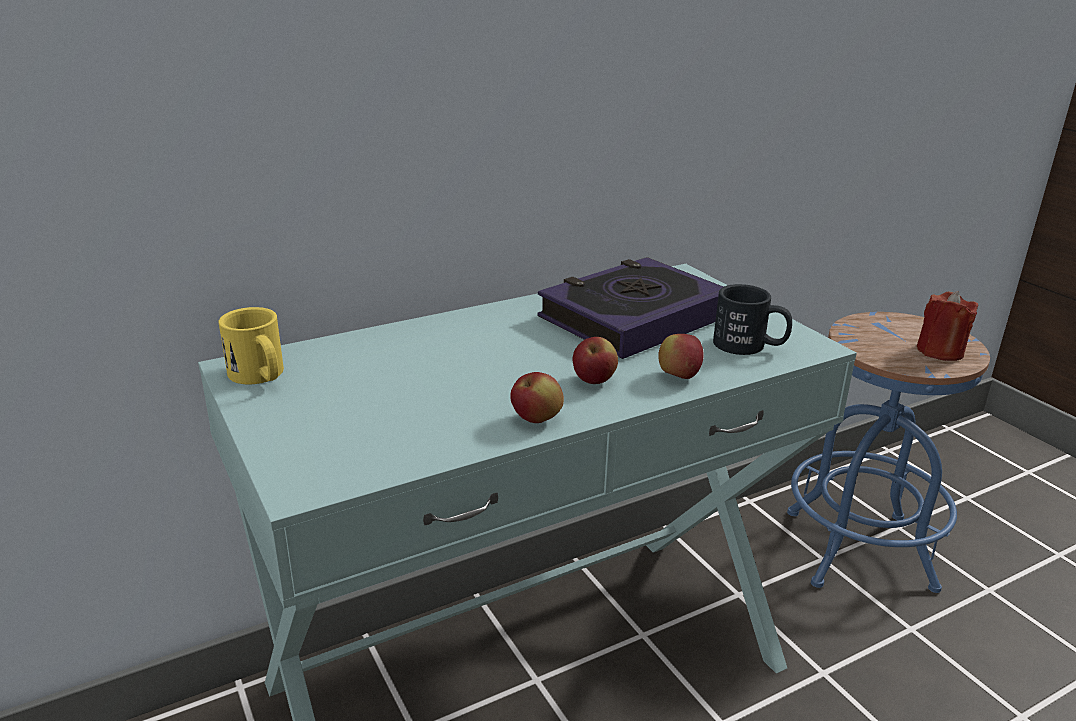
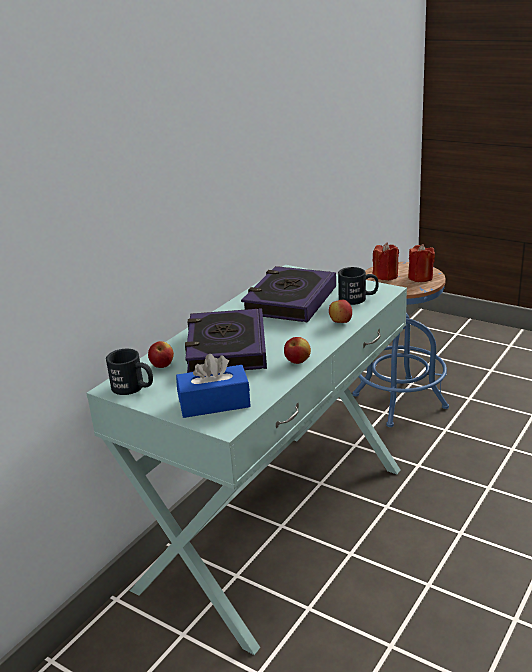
camera: 25 degrees left, 0 degrees up
(260, 376) = (133, 388): yellow mug -> black mug
(332, 443) = (214, 403): none -> blue tissue box
(455, 361) = (226, 348): none -> book
(594, 381) = (304, 337): apple -> apple (162, 366)
(878, 332) = (385, 276): none -> red candle

